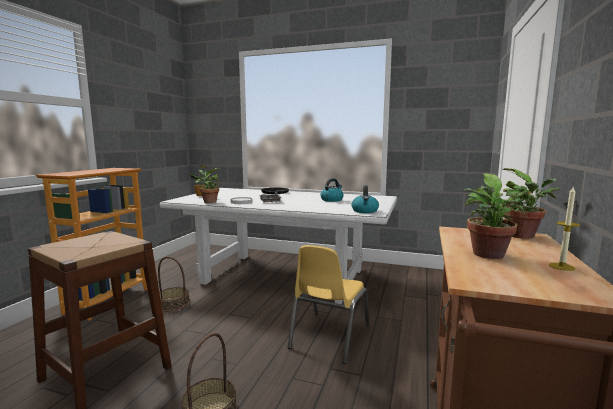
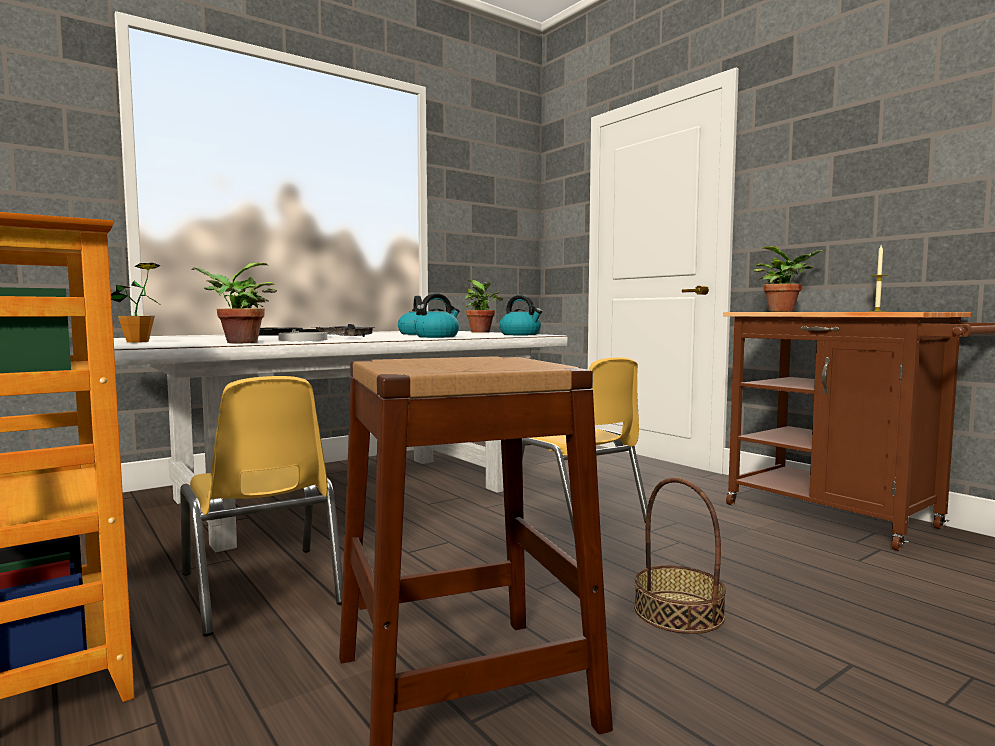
camera: 55 degrees left, 5 degrees down
(173, 304) = (261, 588): basket -> yellow chair
(306, 207) = (437, 337): none -> kettle
(489, 256) = (841, 311): potted plant -> potted plant (482, 332)

